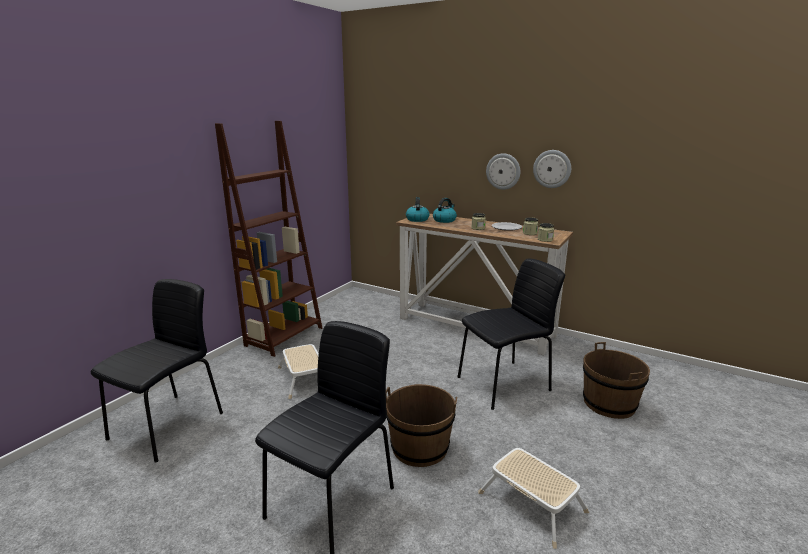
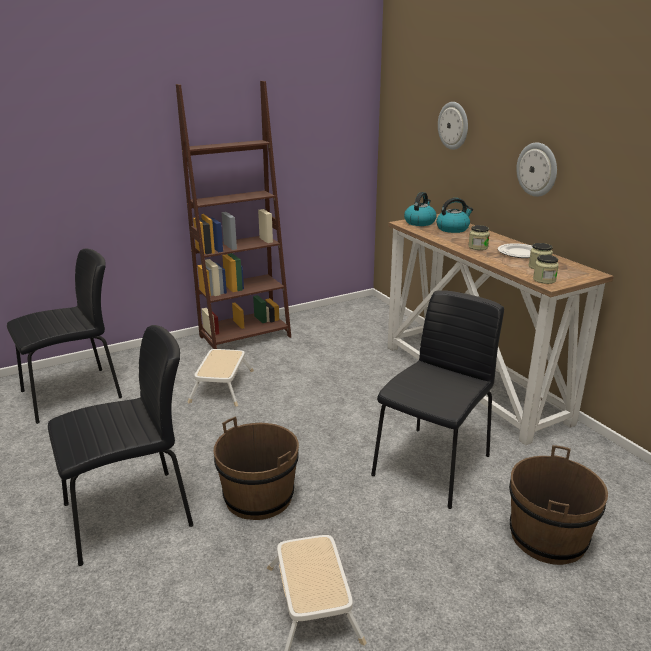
camera: 30 degrees right, 5 degrees up
(506, 383) = (434, 463): black chair -> black chair turned 60 degrees counterclockwise
(552, 169) = (597, 174): wall clock -> wall clock (453, 125)

